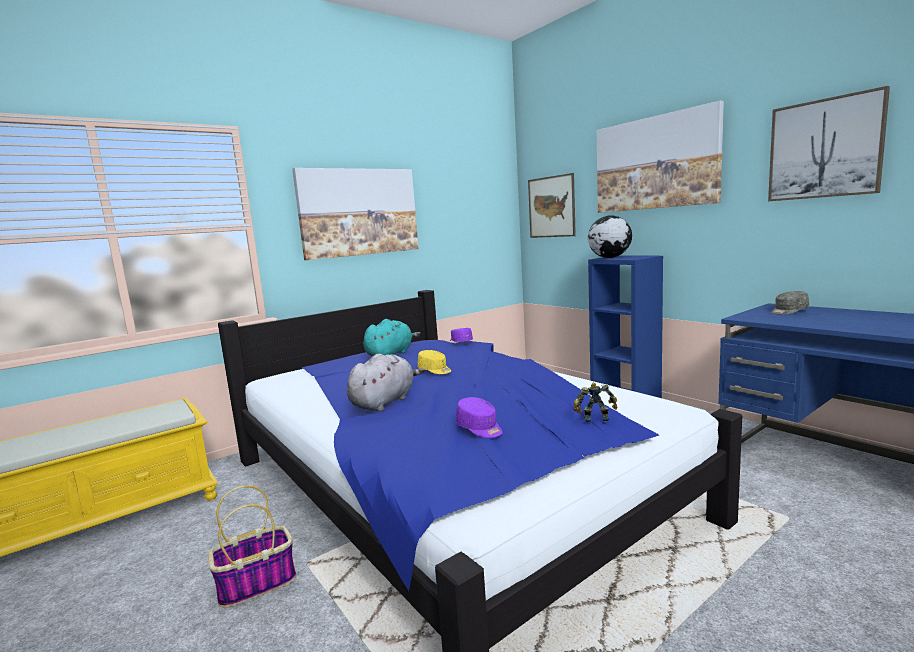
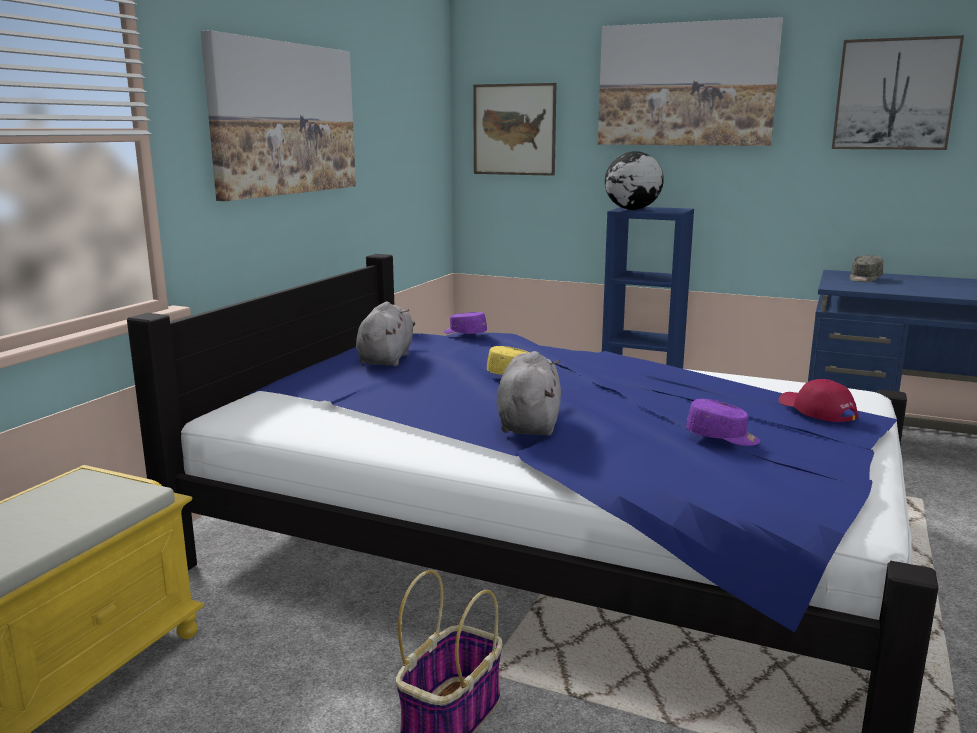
camera: 30 degrees left, 5 degrees up
(390, 354) = (386, 359): turquoise plush toy -> grey plush toy
(594, 418) = (816, 410): toy robot -> red cap

